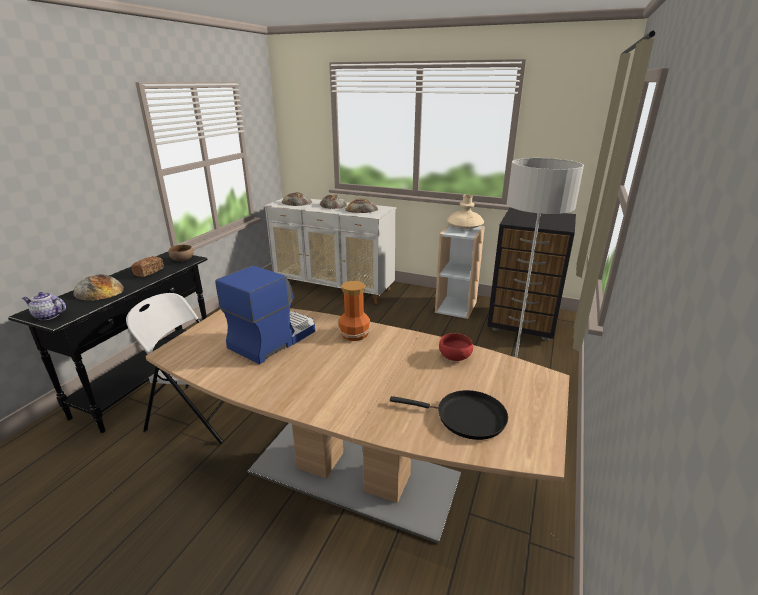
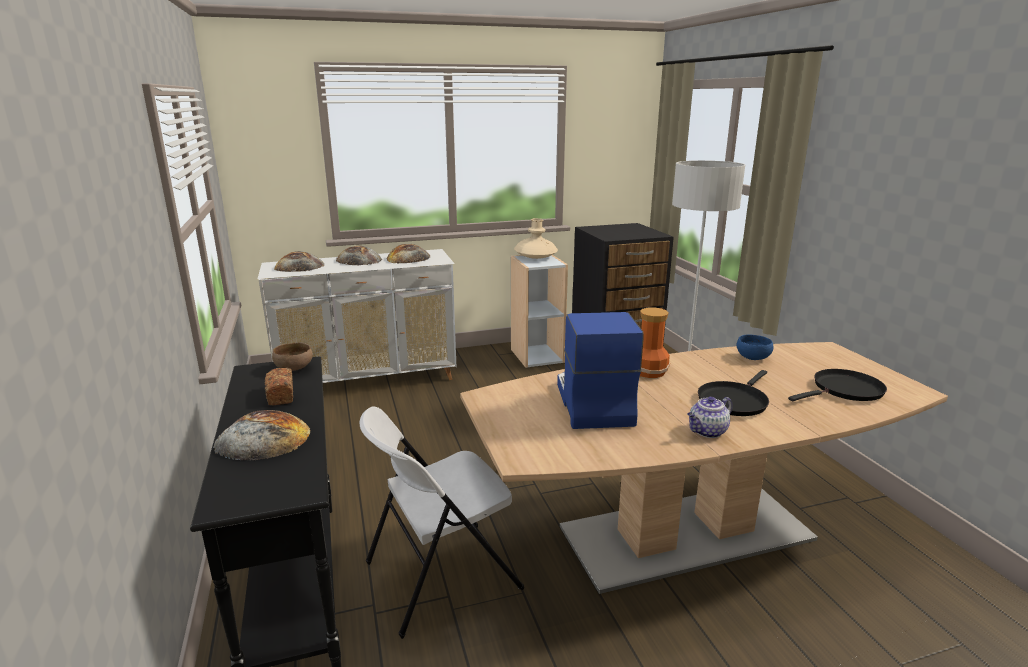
camera: 40 degrees left, 5 degrees down
(48, 316) = (270, 494): teapot -> teapot (707, 432)
(357, 380) = (733, 401): none -> black frying pan
(454, 356) = (752, 357): red bowl -> blue bowl

